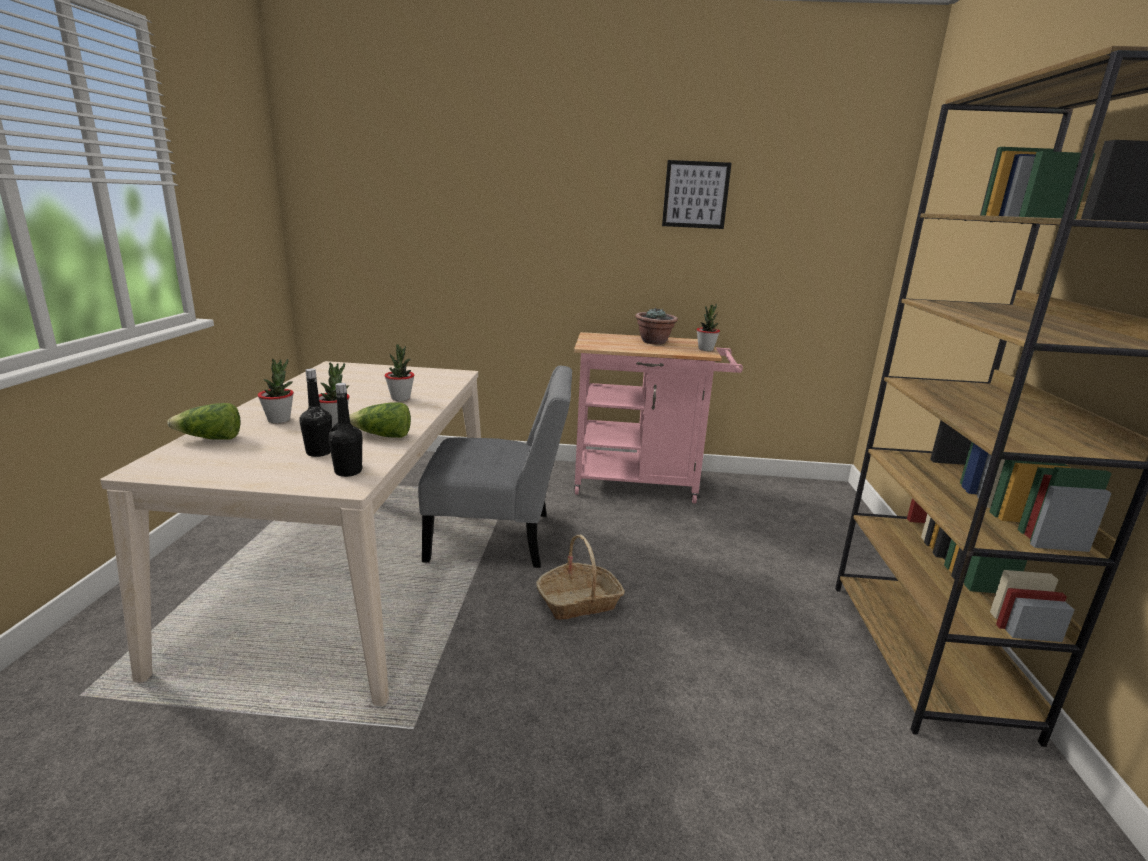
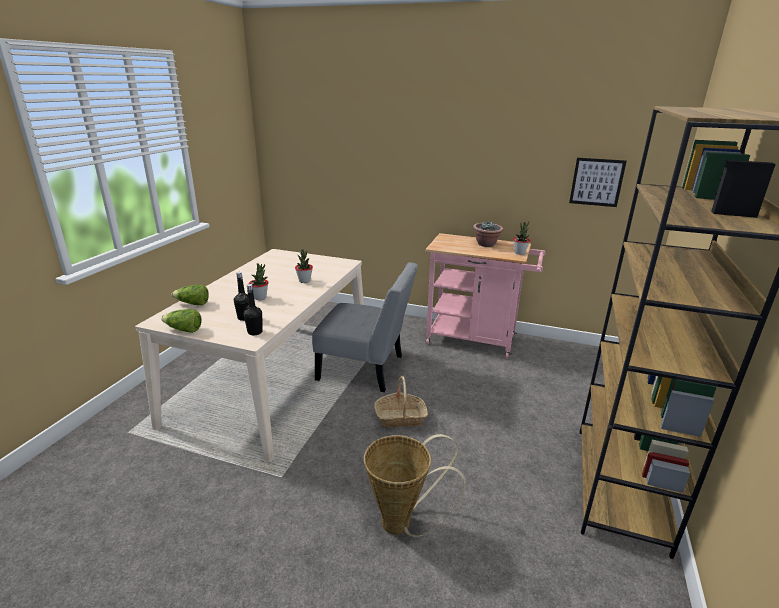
camera: 15 degrees right, 5 degrees up
(279, 420) = (231, 293): potted plant -> none
(383, 436) = (283, 309): lettuce -> lettuce (183, 330)
(652, 771) = (403, 524): none -> basket
(695, 195) = (522, 140): picture -> picture (596, 182)

